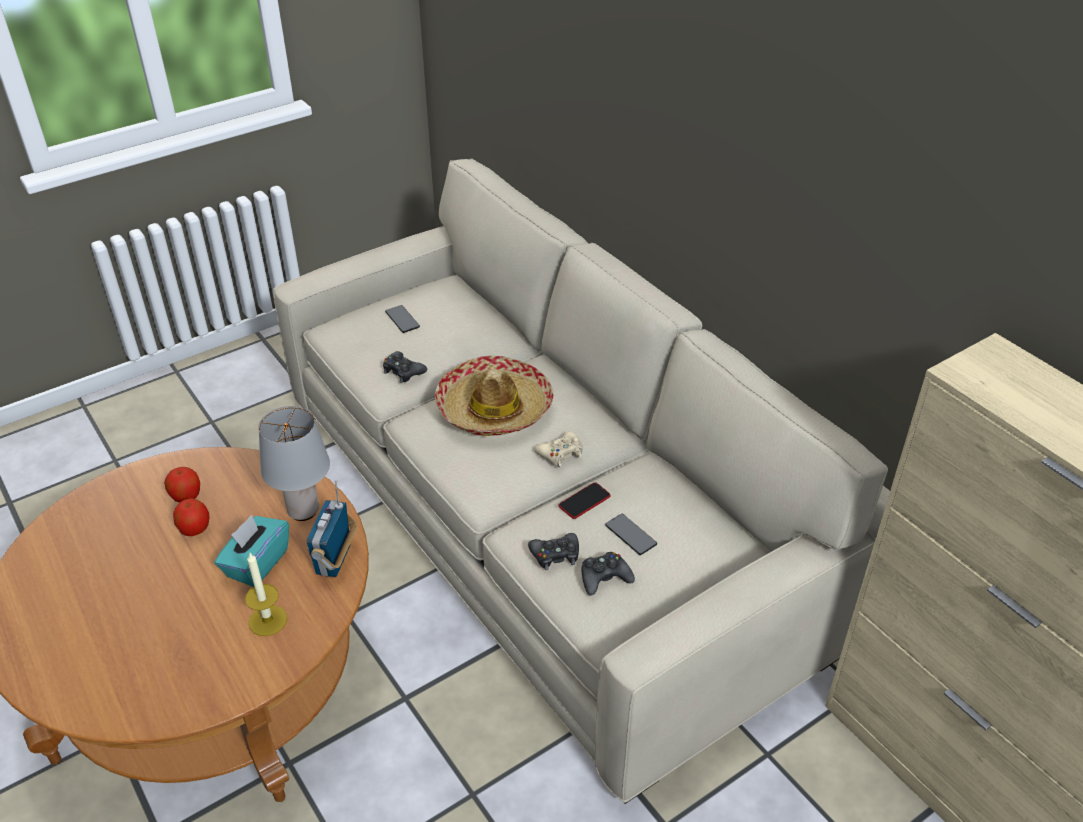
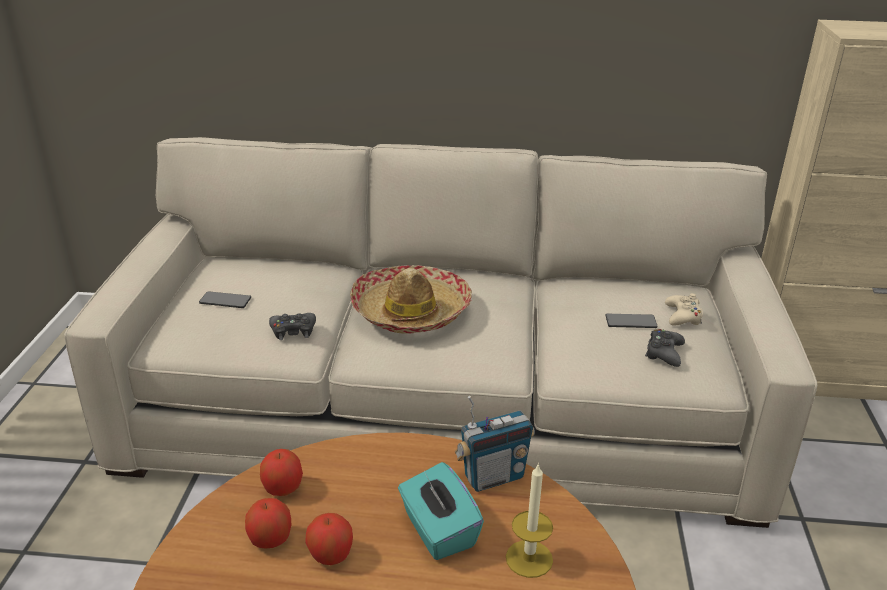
camera: 50 degrees left, 10 degrees down
(234, 473) = (283, 488): none -> apple
(304, 510) = (401, 466): grey table lamp -> none
(335, 560) = (493, 477): radio -> radio turned 75 degrees counterclockwise
(555, 555) = (615, 362): black game controller -> none
(561, 453) = (505, 308): beige game controller -> beige game controller (683, 316)
(584, 501) = (571, 323): phone -> none

